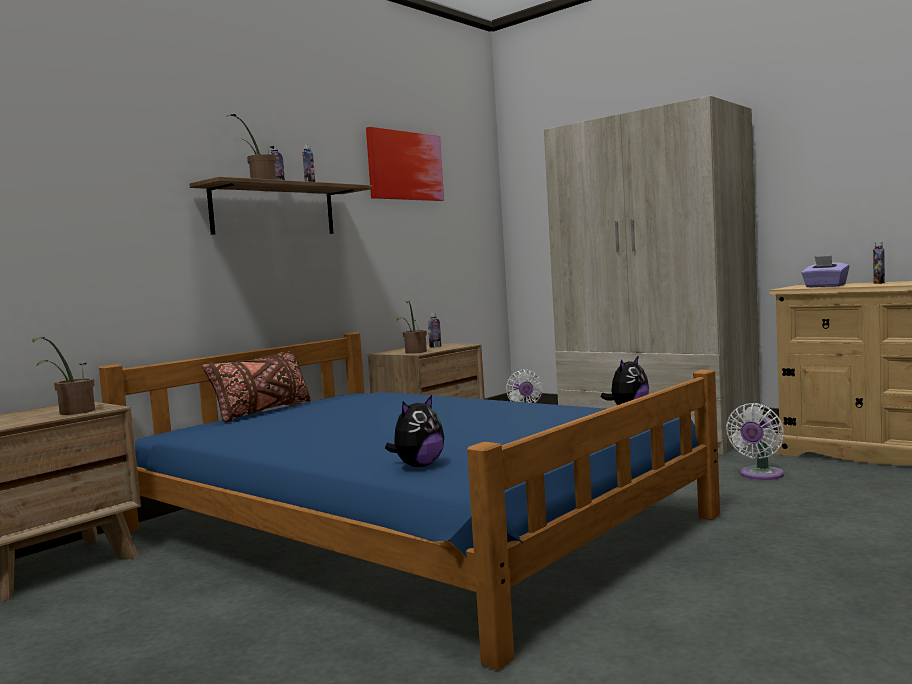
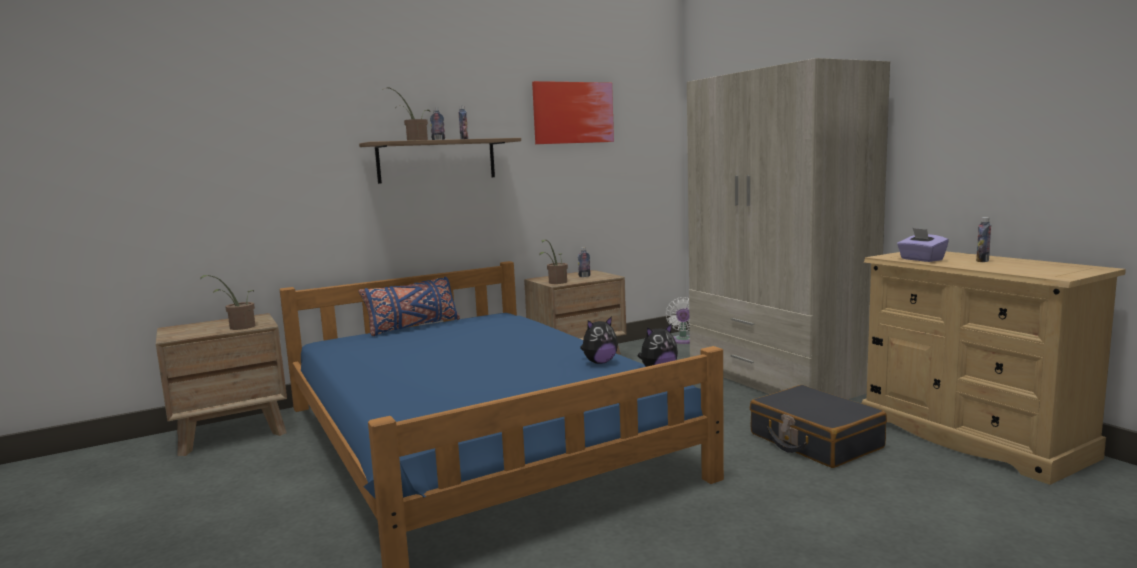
camera: 20 degrees right, 5 degrees up
(263, 411) = (413, 327): brown pillow -> blue pillow
(418, 465) = (410, 411): plush toy -> plush toy (599, 362)
(760, 475) = (814, 441): white fan -> black suitcase

